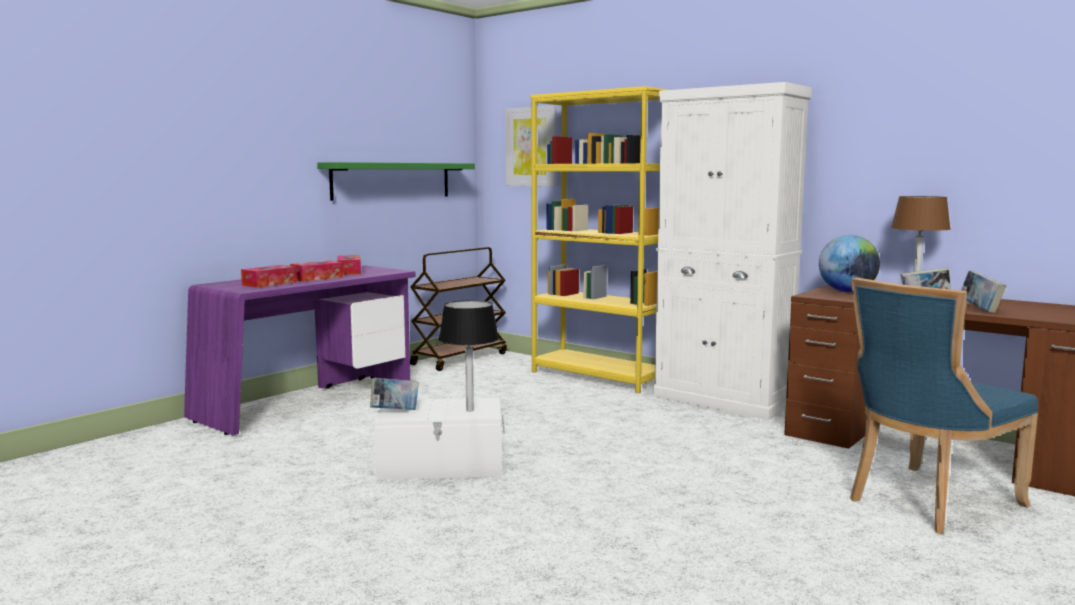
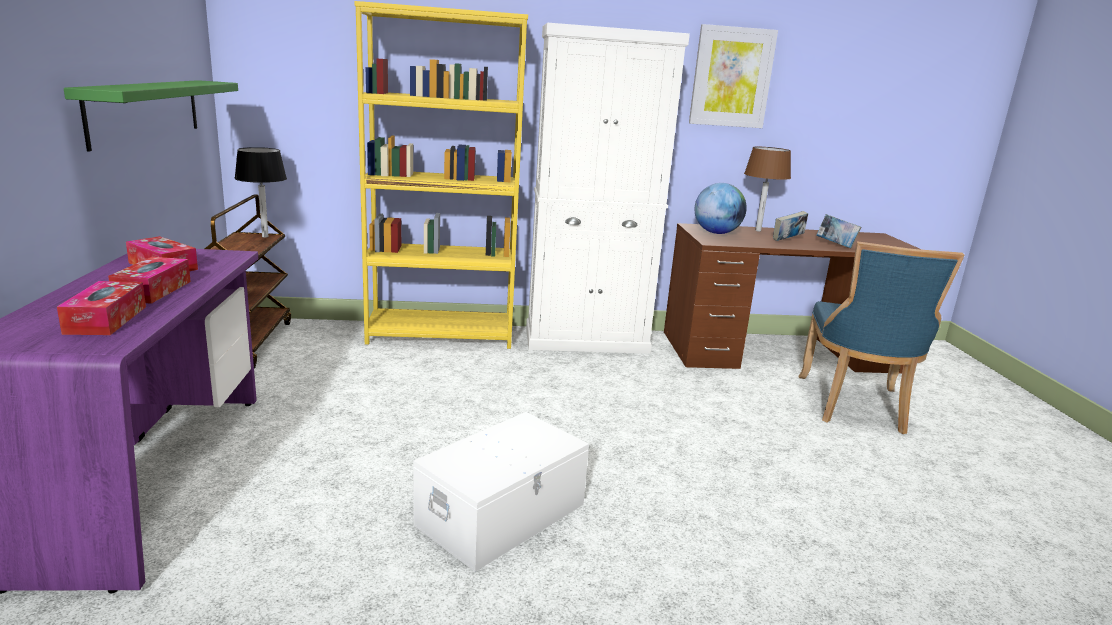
camera: 45 degrees left, 10 degrees up
(395, 411) = (469, 476): book -> none
(470, 410) = (539, 442): black table lamp -> black table lamp (265, 236)
(531, 147) = (312, 64): picture -> picture (731, 77)

